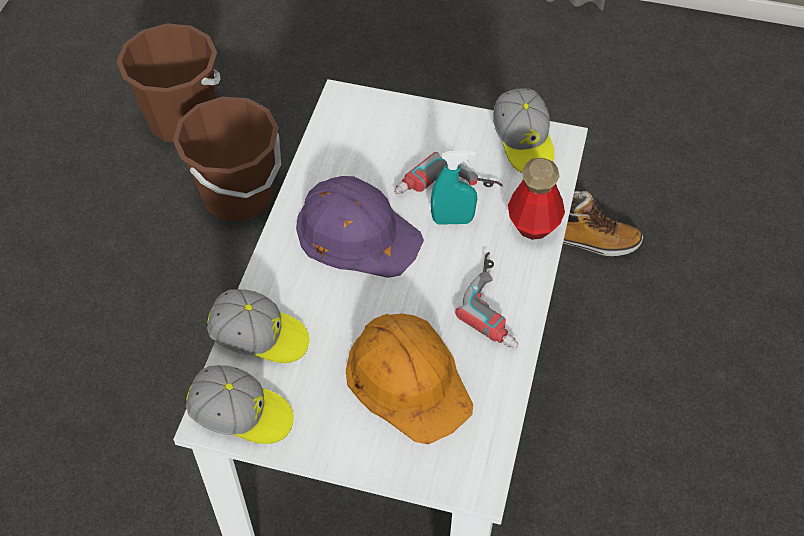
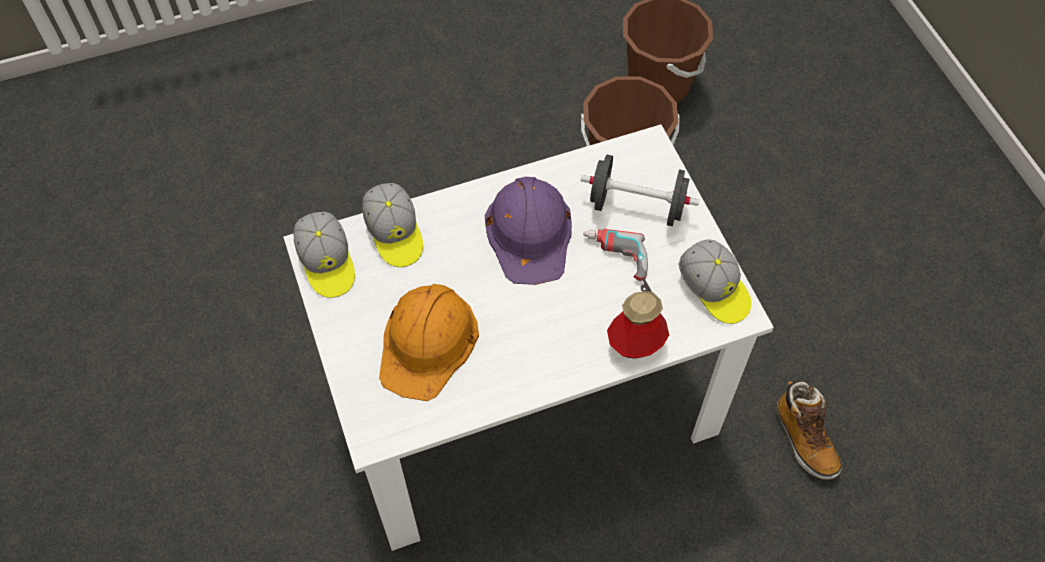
camera: 55 degrees right, 5 degrees up
(397, 143) = (637, 206): none -> black dumbbell
(452, 220) = (593, 287): turquoise spray bottle -> none
(499, 305) = (538, 364): power drill -> none
(523, 142) = (714, 289): cap -> cap turned 75 degrees counterclockwise

